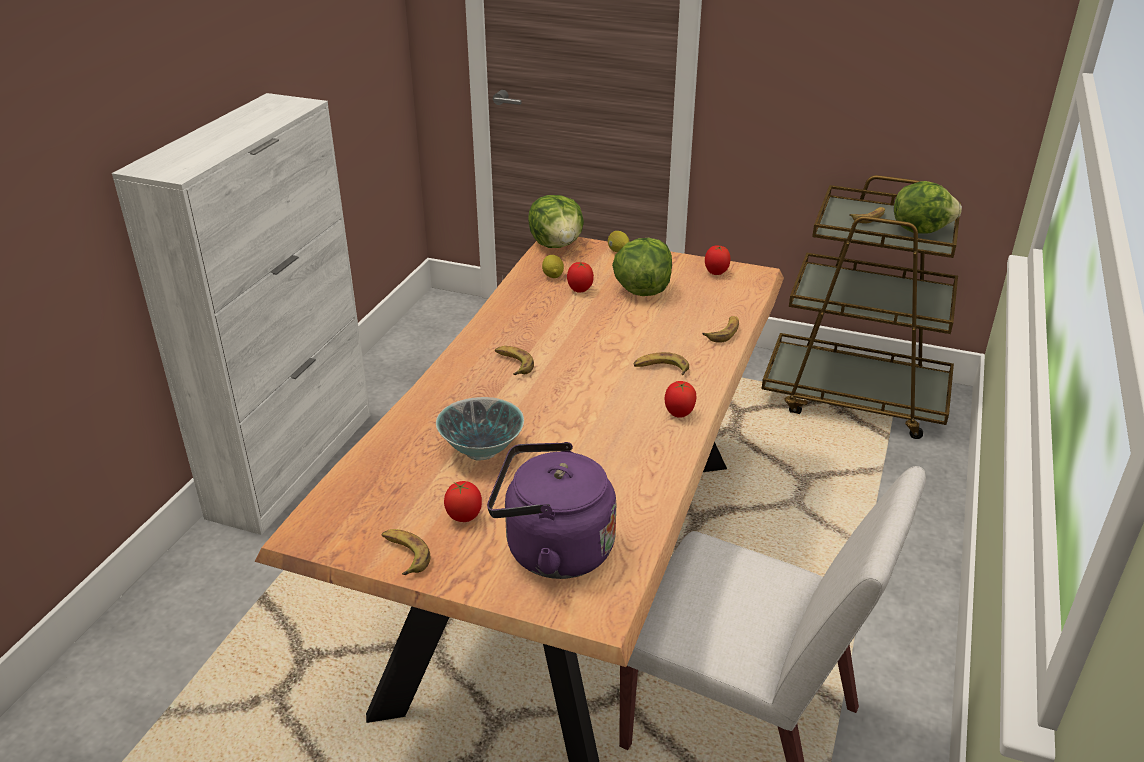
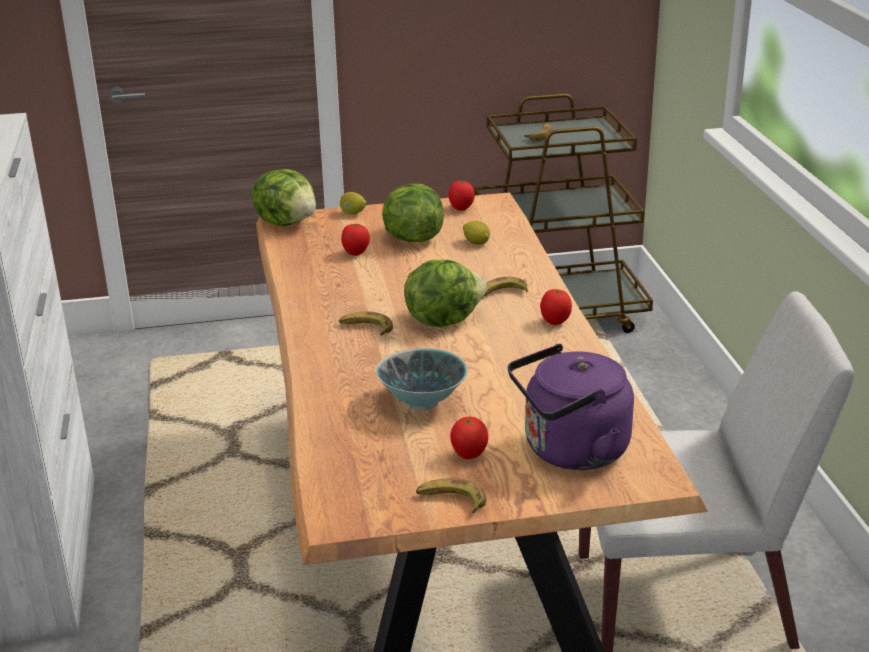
camera: 30 degrees left, 5 degrees down
(553, 275) = (315, 248): lemon -> lemon (476, 243)
(723, 332) = (520, 252): banana -> none
(920, 229) = (589, 135): lettuce -> lettuce (442, 320)

